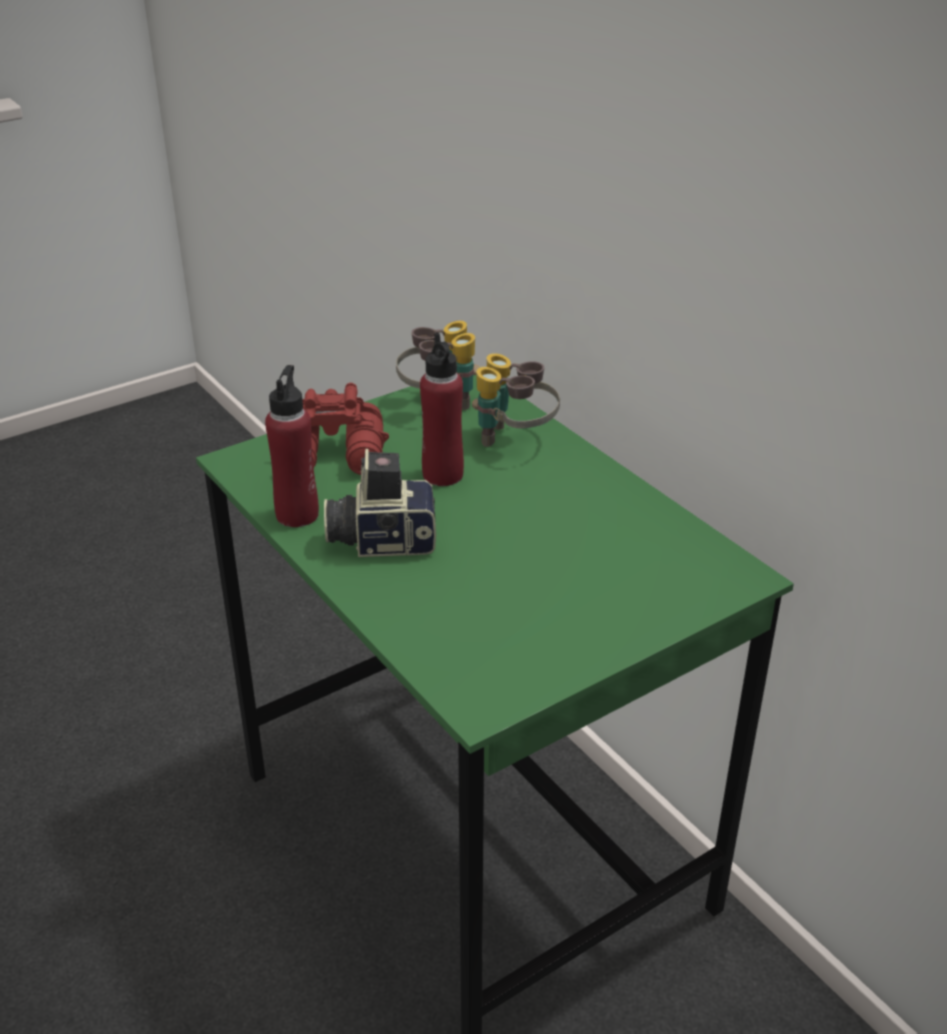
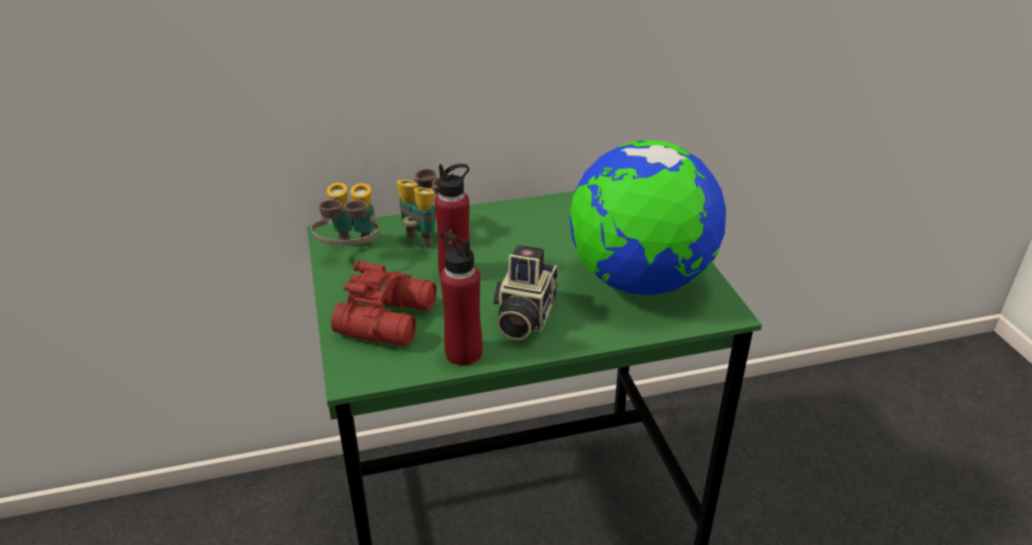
camera: 70 degrees left, 0 degrees up
(508, 616) = (639, 282): none -> globe

